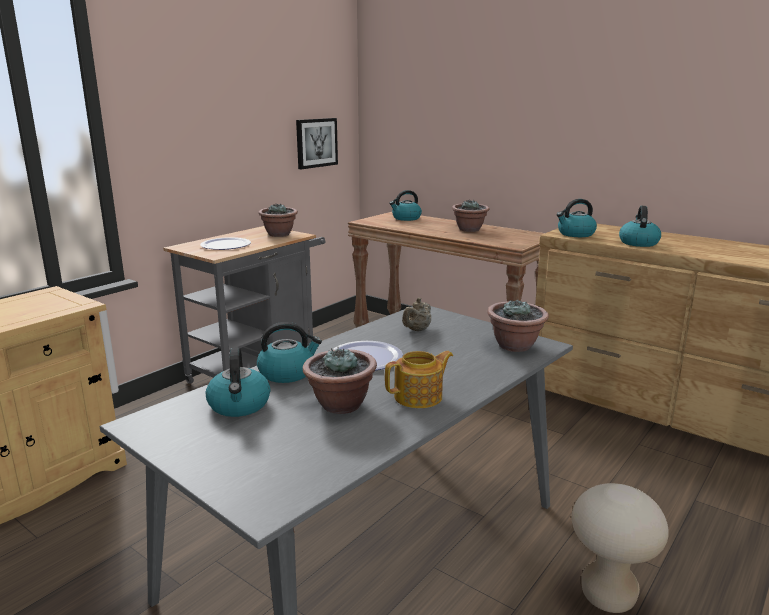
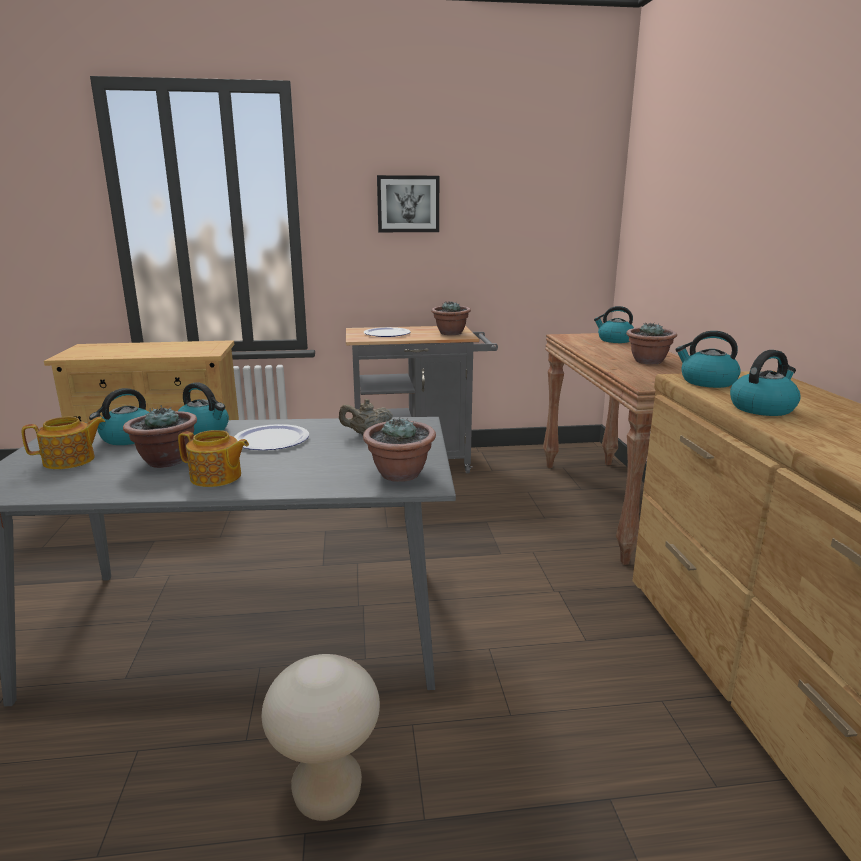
camera: 45 degrees right, 0 degrees up
(253, 443) = (70, 460): none -> teapot
(316, 143) = (548, 245): picture -> picture (408, 204)

